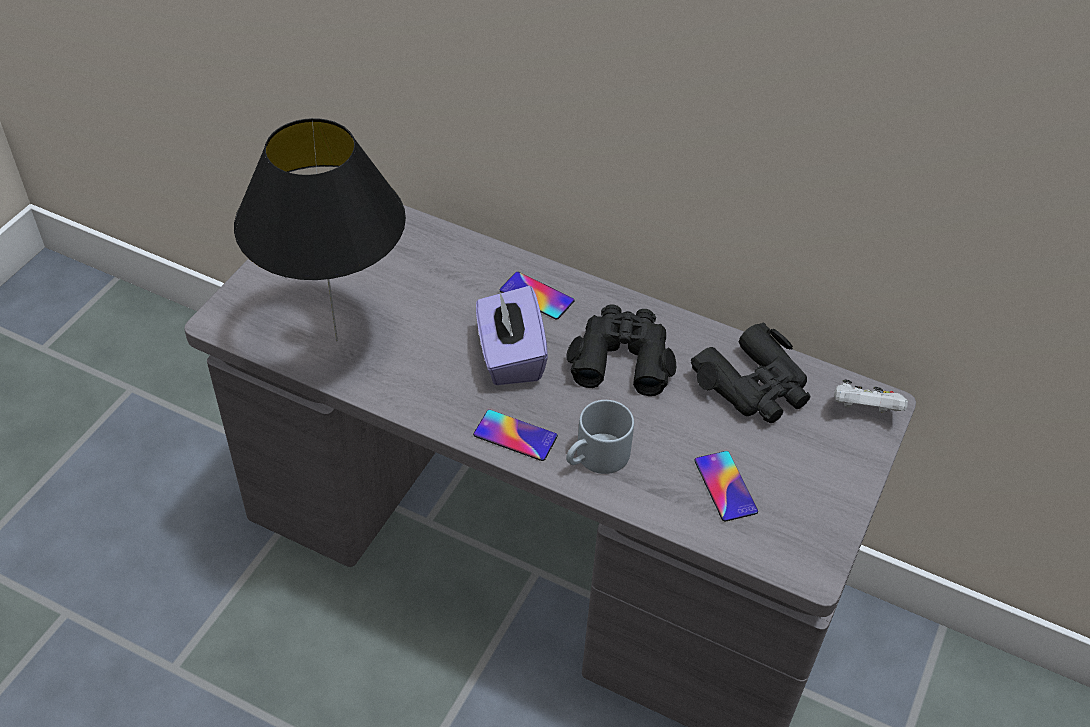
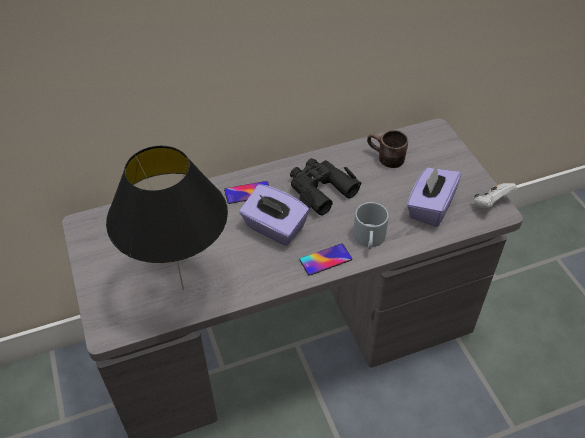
camera: 45 degrees left, 0 degrees up
(725, 486) = (430, 207): phone -> purple tissue box
(754, 386) = (385, 159): black binoculars -> brown mug
(863, 410) = (433, 137): white game controller -> white game controller (490, 204)

